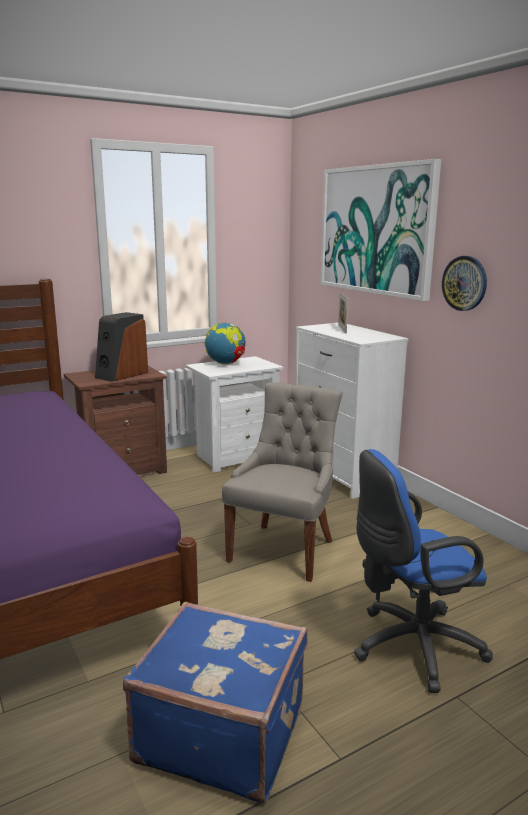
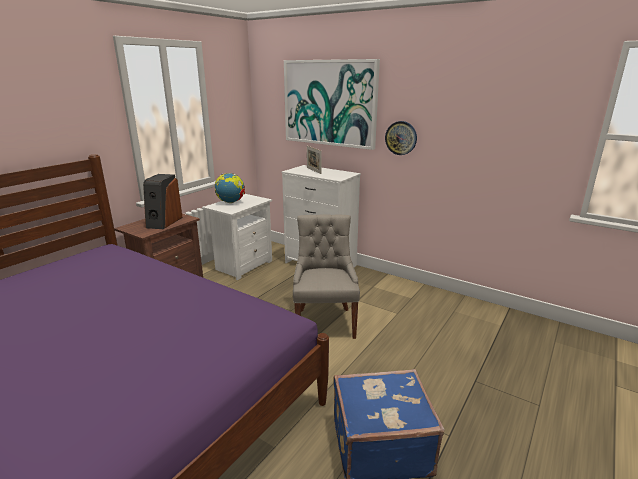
camera: 25 degrees left, 5 degrees up
(410, 647) = (435, 361): blue office chair -> none

